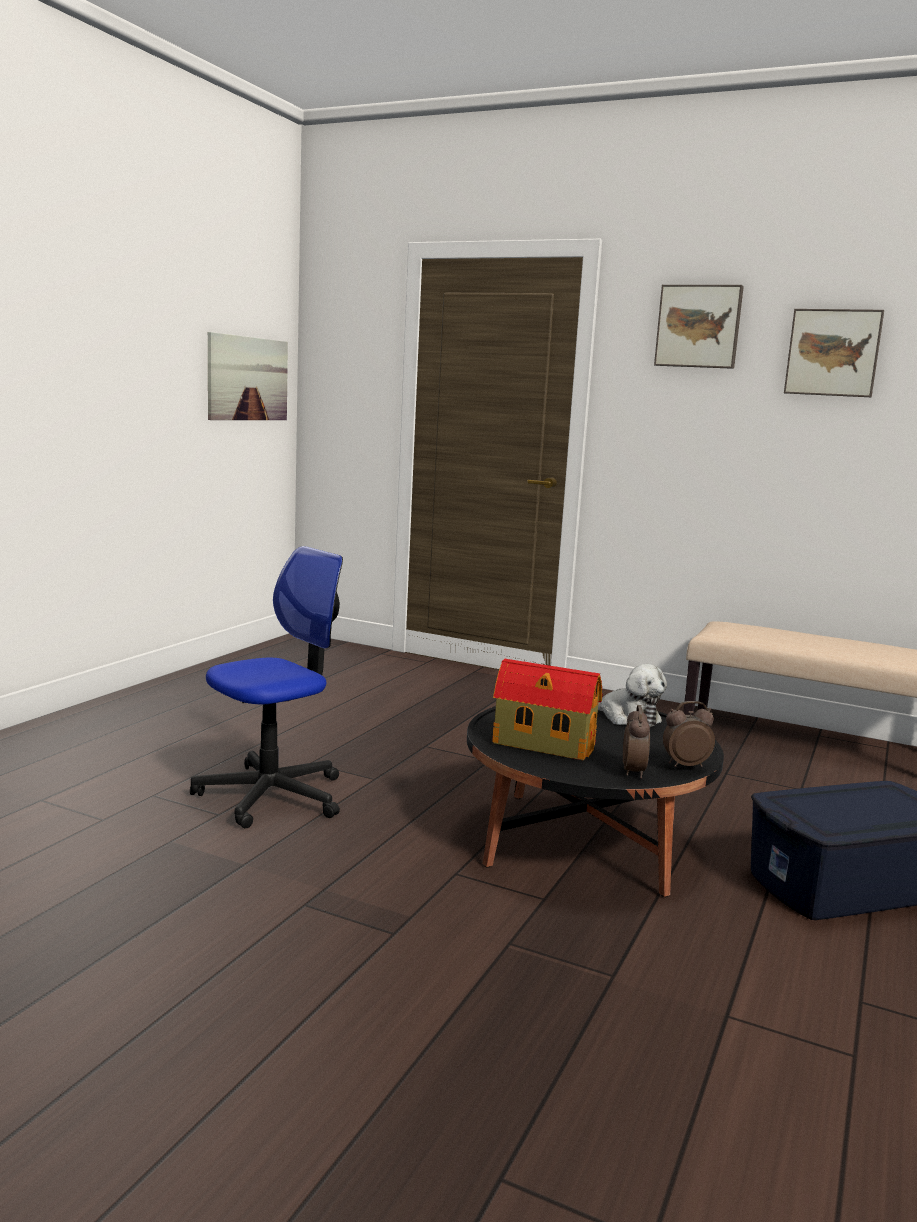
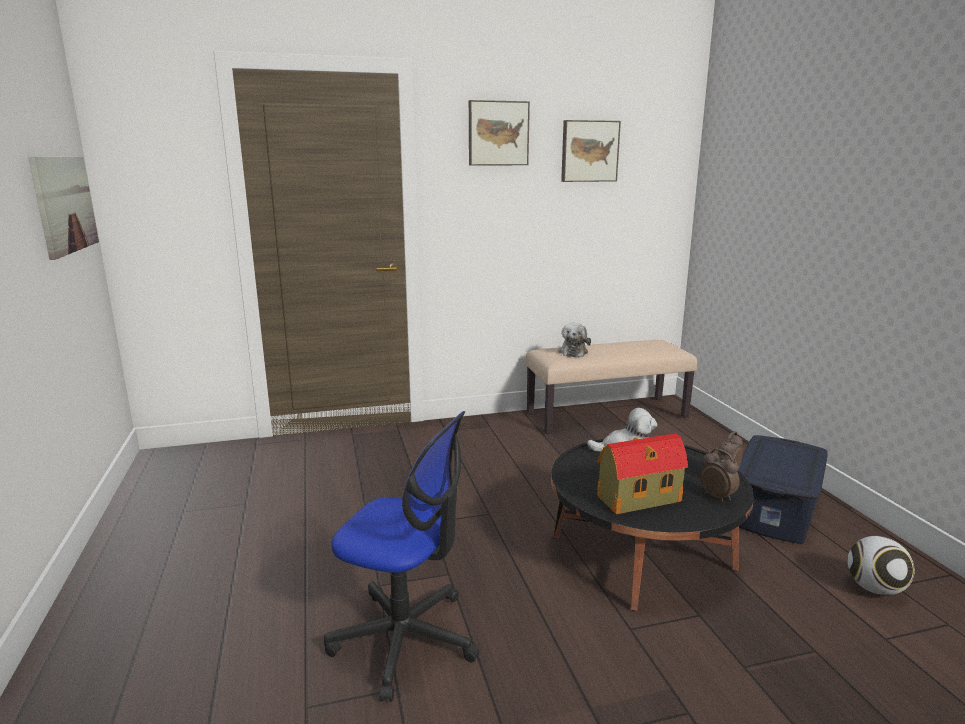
camera: 40 degrees left, 5 degrees up
(272, 795) = (405, 639): office chair -> office chair turned 105 degrees clockwise
(754, 631) = (573, 352): none -> plush toy
(820, 987) = (874, 588): none -> football

